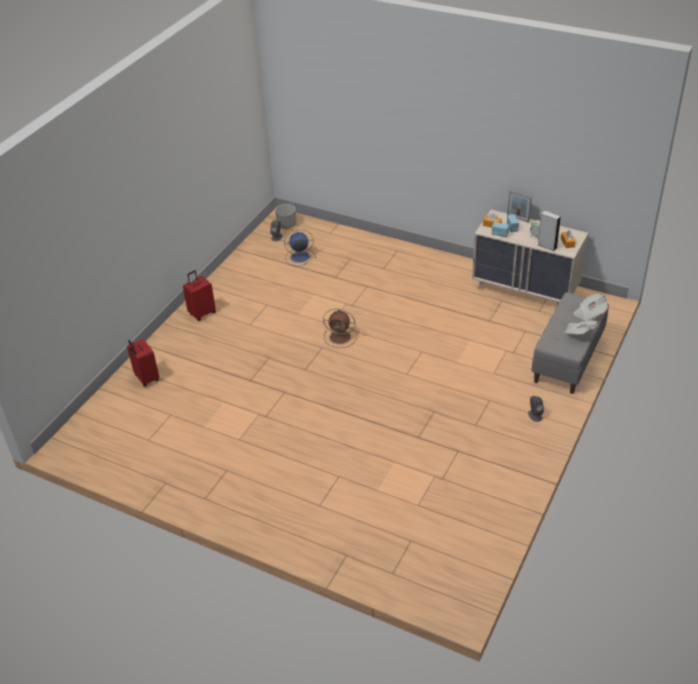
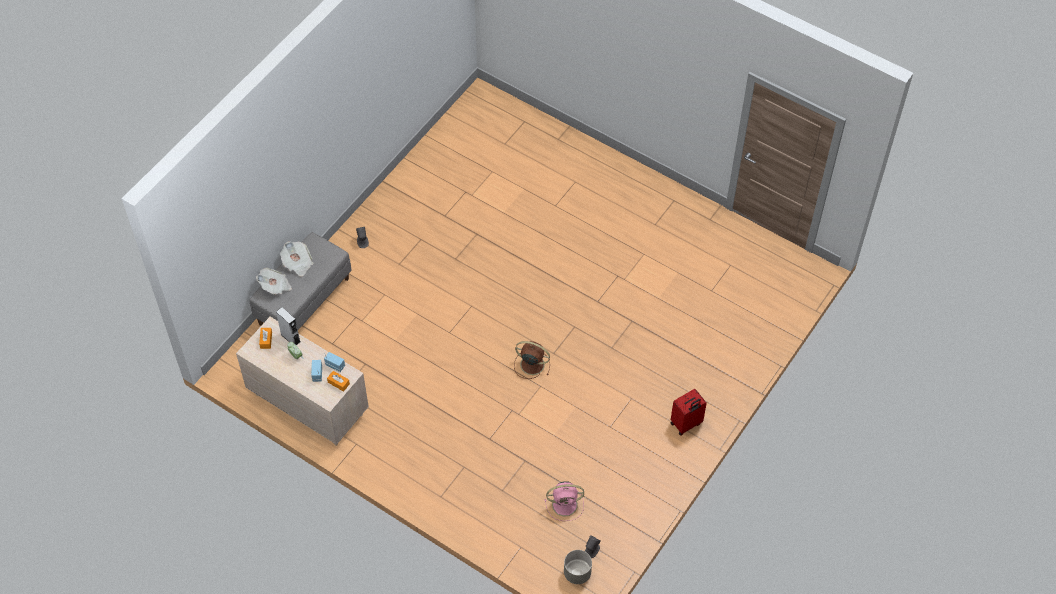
camera: 175 degrees left, 15 degrees up
(146, 378) = (741, 338): red suitcase -> none
(299, 257) = (566, 504): blue fan -> pink fan
(518, 218) = (304, 389): picture frame -> none

